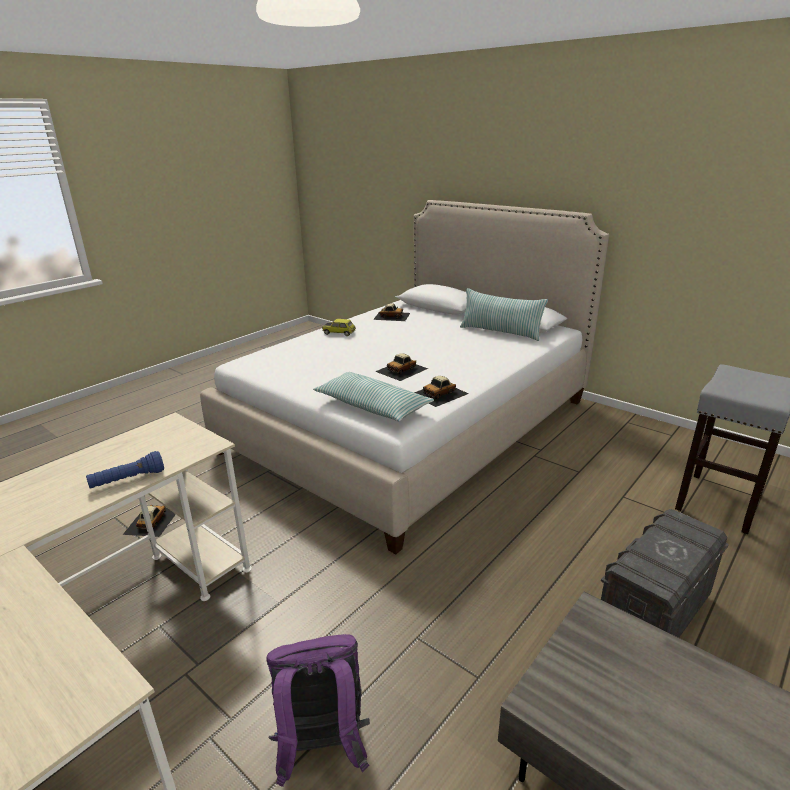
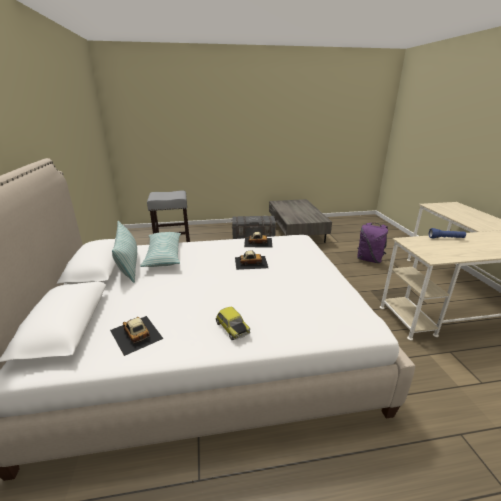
camera: 140 degrees left, 0 degrees up
(151, 521) = (446, 363): toy car -> none
(372, 406) = (301, 248): pillow -> pillow (163, 255)

